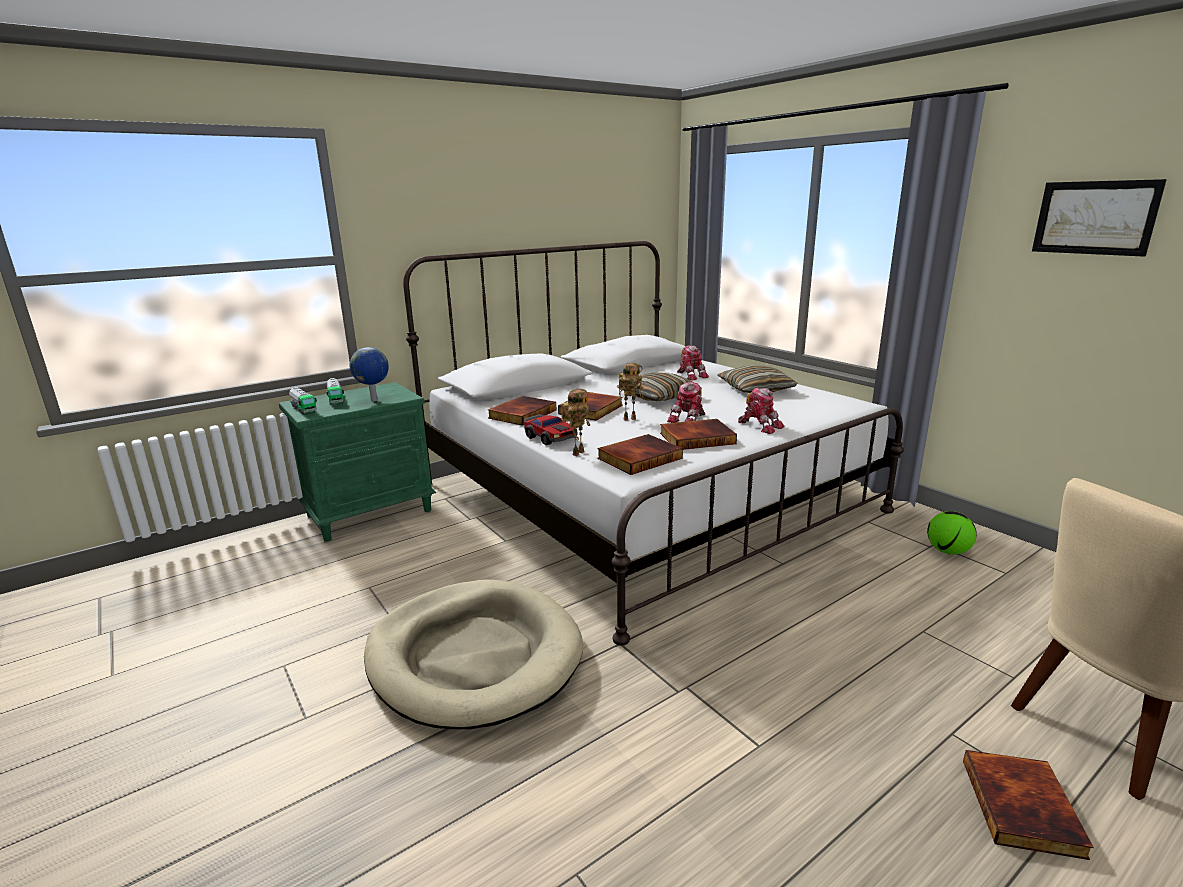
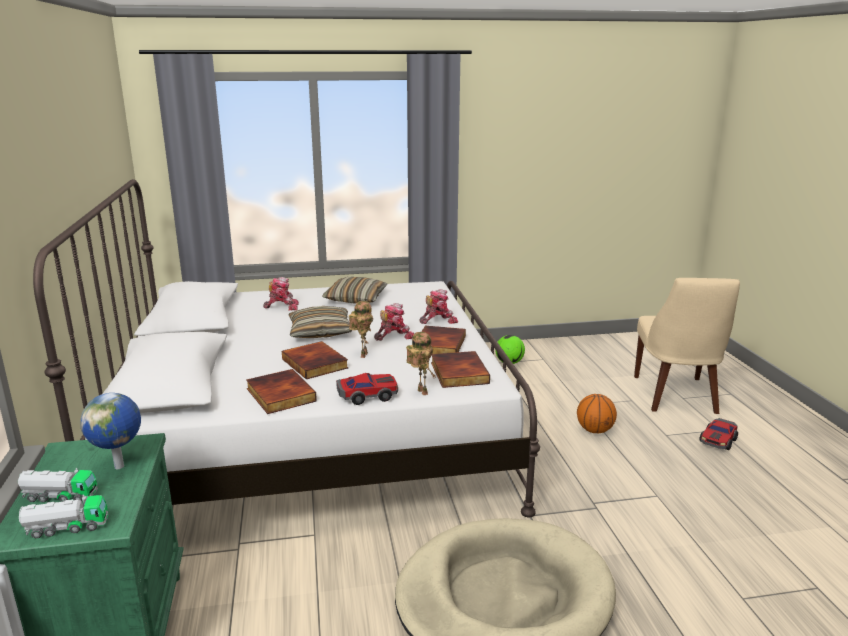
camera: 65 degrees left, 0 degrees up
(689, 419) = (394, 336): toy robot -> toy robot turned 90 degrees counterclockwise
(866, 656) = (595, 430): none -> basketball
(1024, 808) = (718, 440): book -> toy car
(1094, 218) = (522, 135): picture -> none

